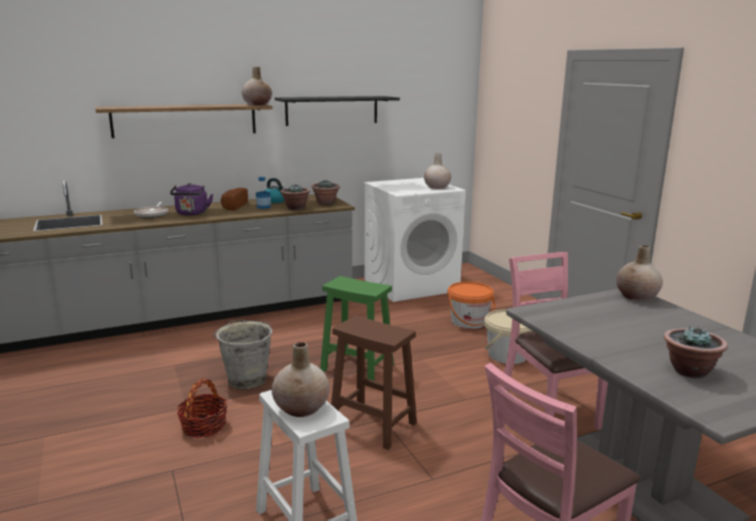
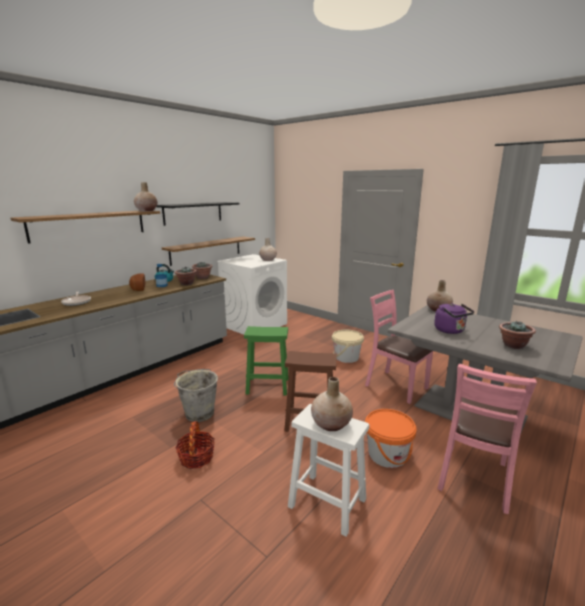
camera: 25 degrees left, 0 degrees up
(191, 214) = (111, 297): purple kettle -> purple kettle (451, 331)
(349, 165) = (206, 250): none -> shelf
(468, 322) = (308, 342): orange bucket -> orange bucket (387, 454)

